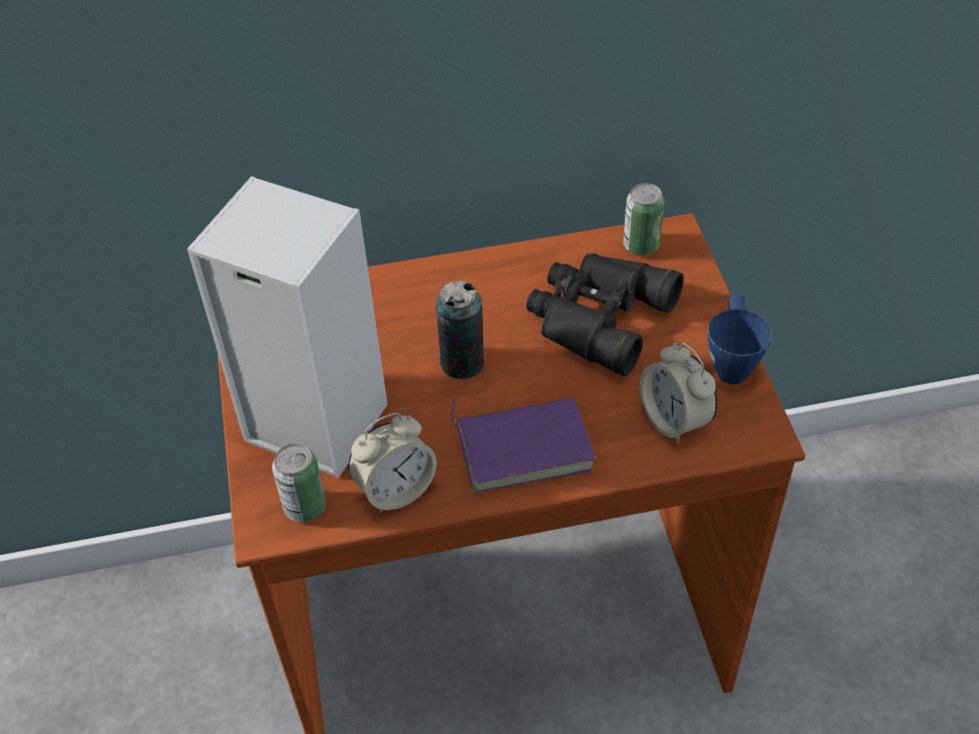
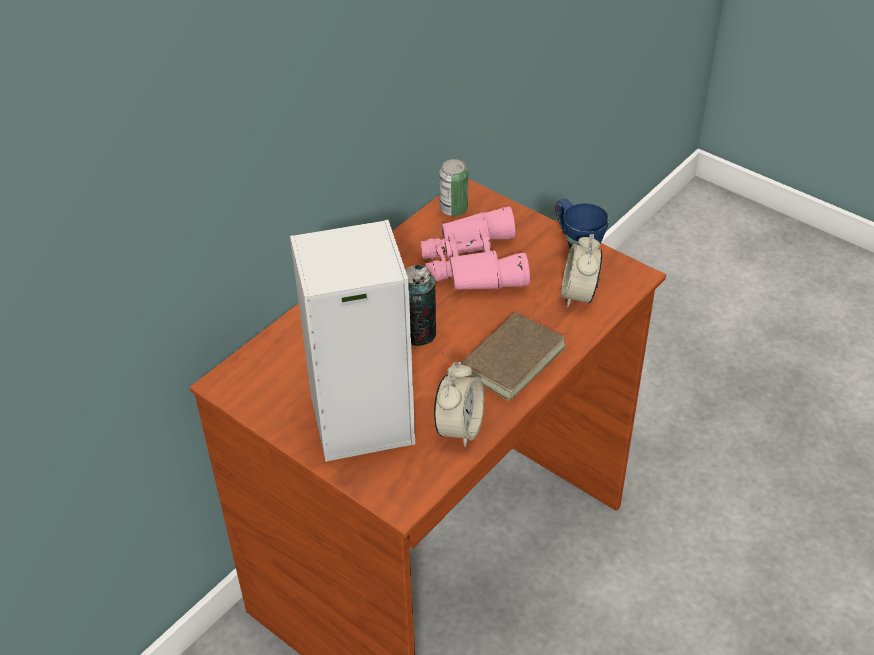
camera: 40 degrees left, 5 degrees down
(305, 507) = (413, 473): can -> none
(524, 445) = (509, 358): purple book -> brown book
(596, 317) = (471, 263): black binoculars -> pink binoculars
(674, 420) = (579, 295): alarm clock -> alarm clock turned 75 degrees clockwise

